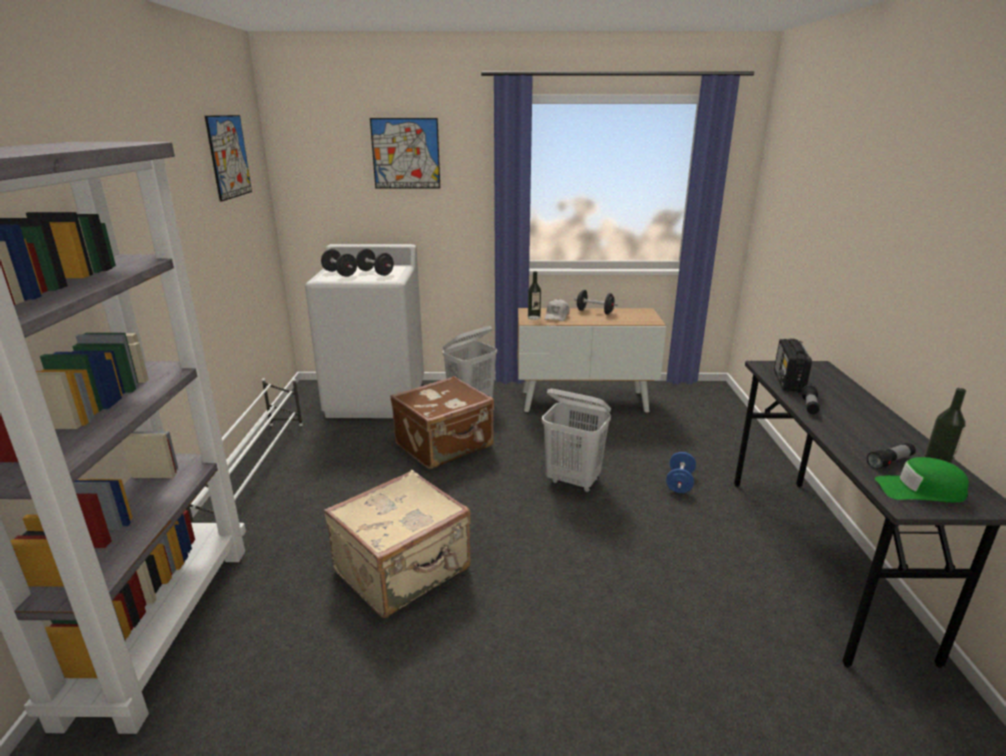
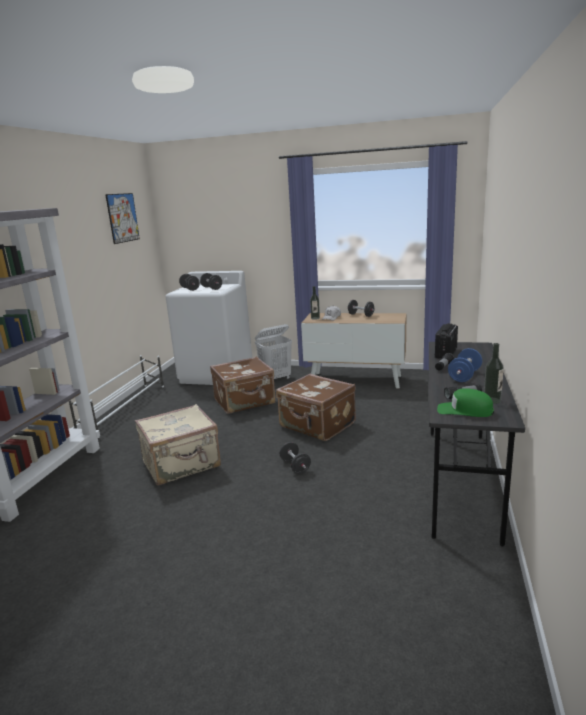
camera: 15 degrees right, 5 degrees down
(406, 153) = (236, 211): picture -> none
(573, 481) = (317, 425): white laundry basket -> brown suitcase
(582, 557) = (295, 466): none -> black dumbbell
(679, 483) = (391, 431): blue dumbbell -> blue dumbbell (464, 376)

